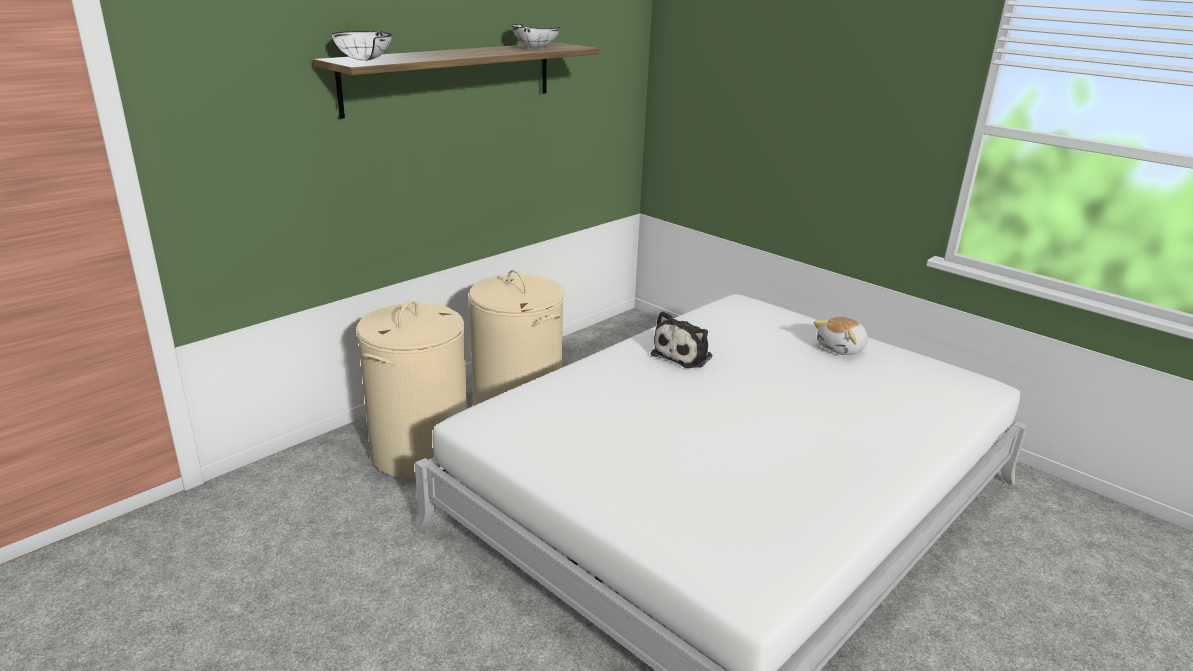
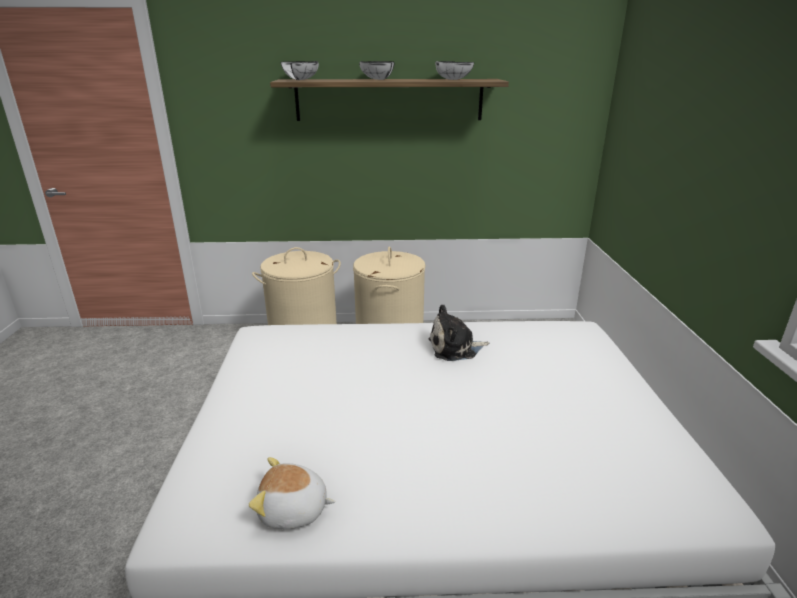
camera: 45 degrees right, 0 degrees up
(455, 53) = (377, 79): none -> white bowl
(842, 348) = (607, 400): plush toy -> plush toy (293, 511)

